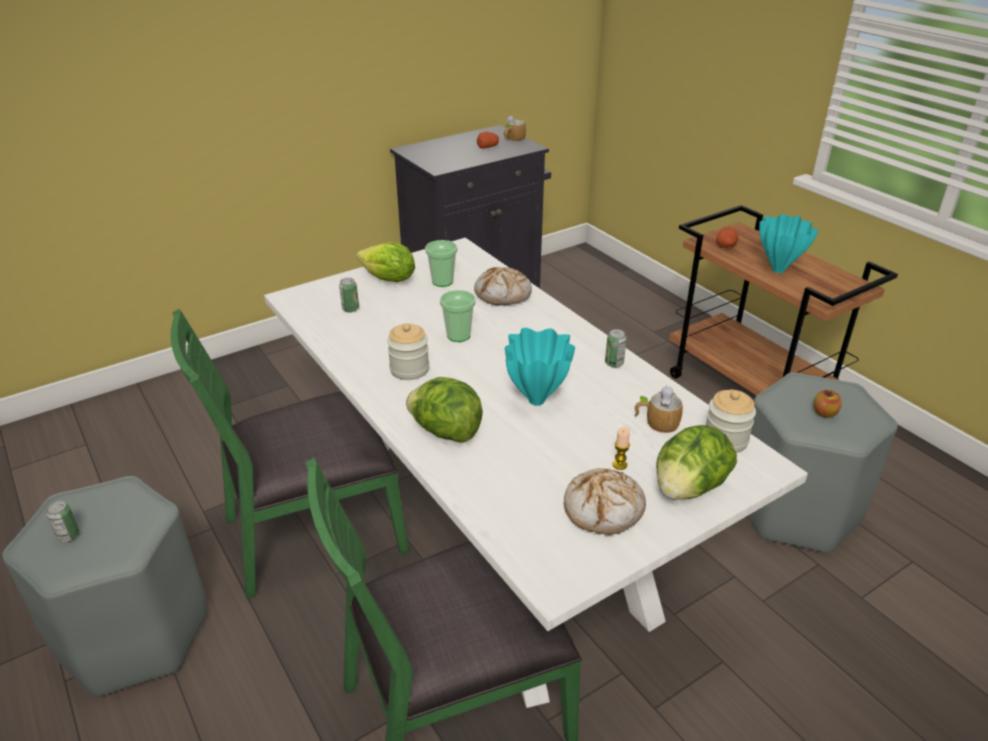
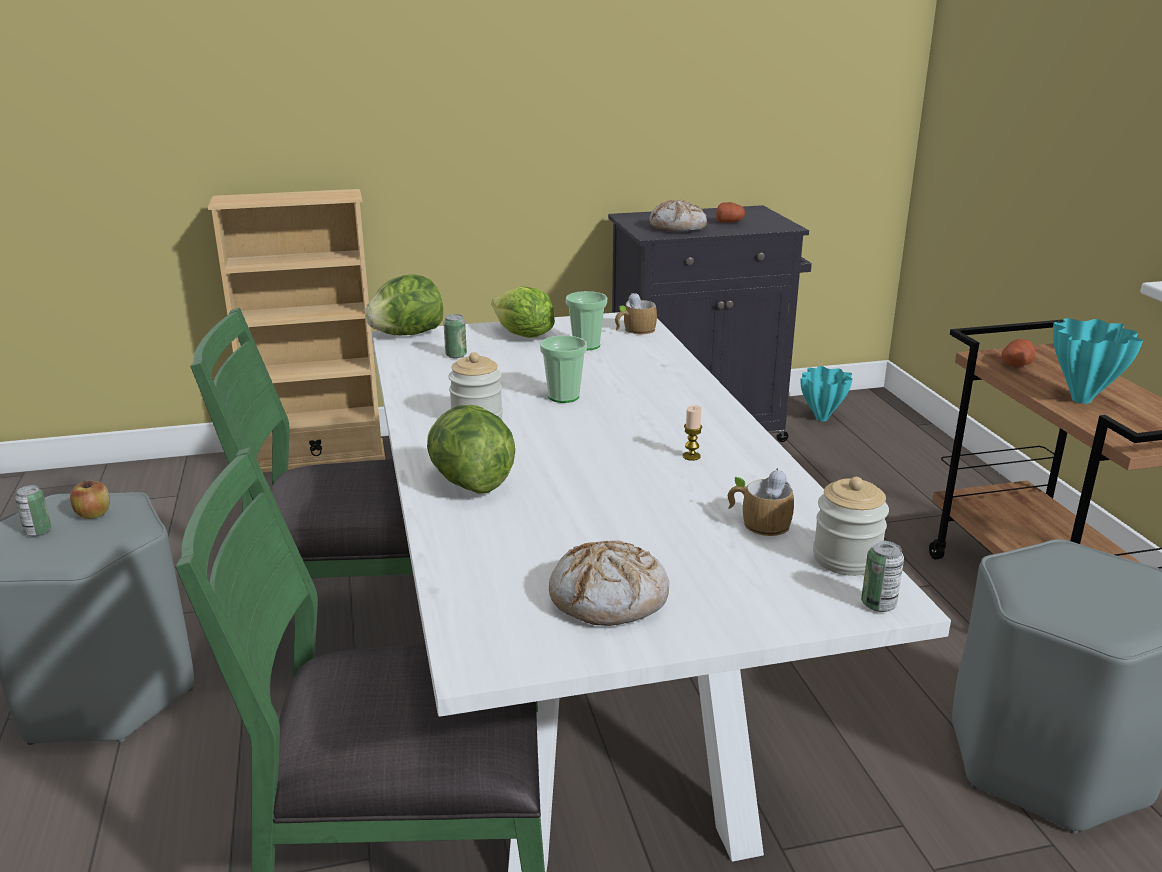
camera: 20 degrees right, 10 degrees down
(189, 383) = (317, 457): none -> beige bookcase
(503, 294) = (652, 367): bread -> bread (678, 227)
(513, 139) = (768, 218): mug -> mug (634, 330)
(537, 400) = (612, 472): turquoise vase -> turquoise vase (822, 419)
(614, 363) = (746, 453): can -> can (878, 604)
(619, 465) = (669, 556): candle -> candle (691, 456)
(688, 488) = (749, 600): lettuce -> lettuce (407, 334)
(824, 413) = (1083, 594): apple -> apple (93, 514)

